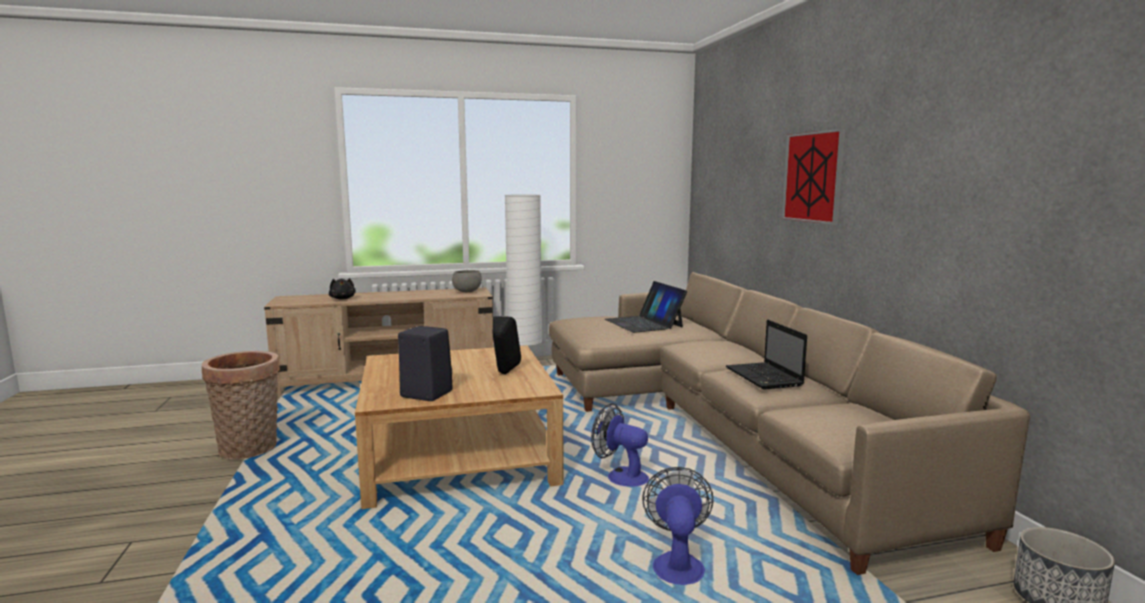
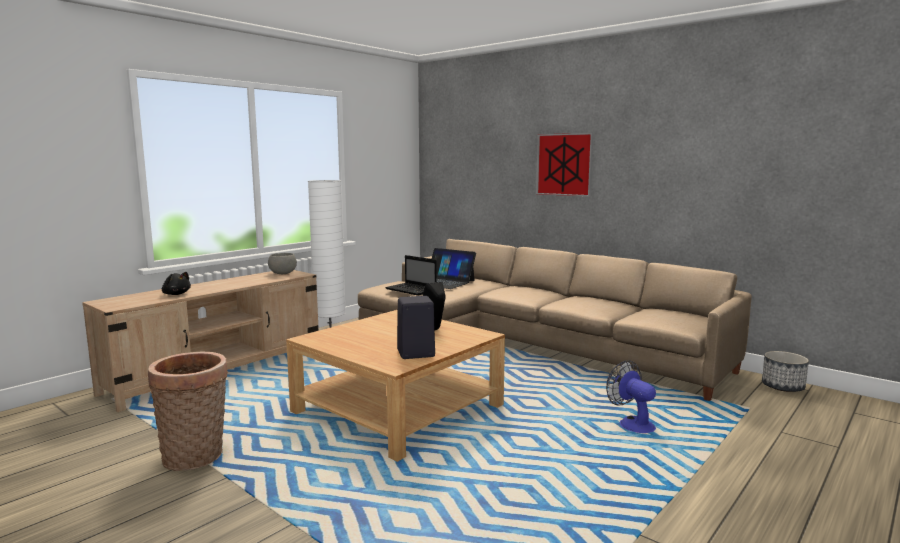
camera: 35 degrees left, 0 degrees up
(620, 476) = (526, 390): fan -> none
(765, 377) = (588, 302): laptop -> laptop (412, 290)

